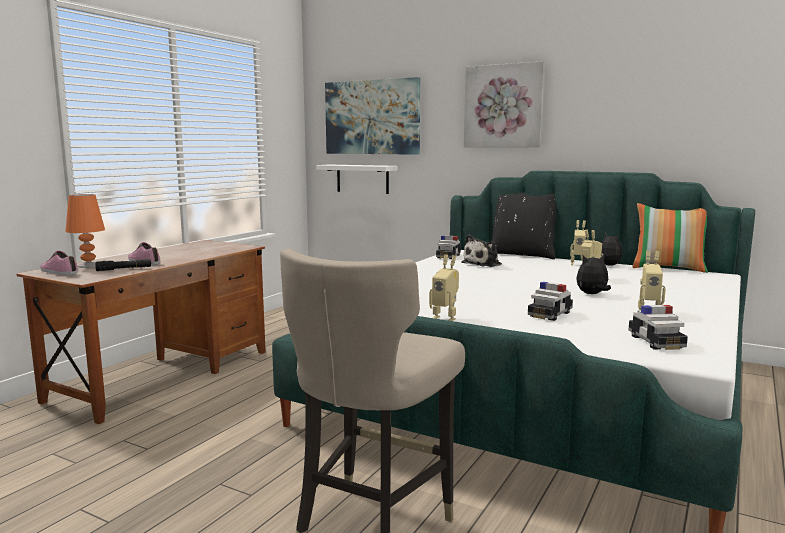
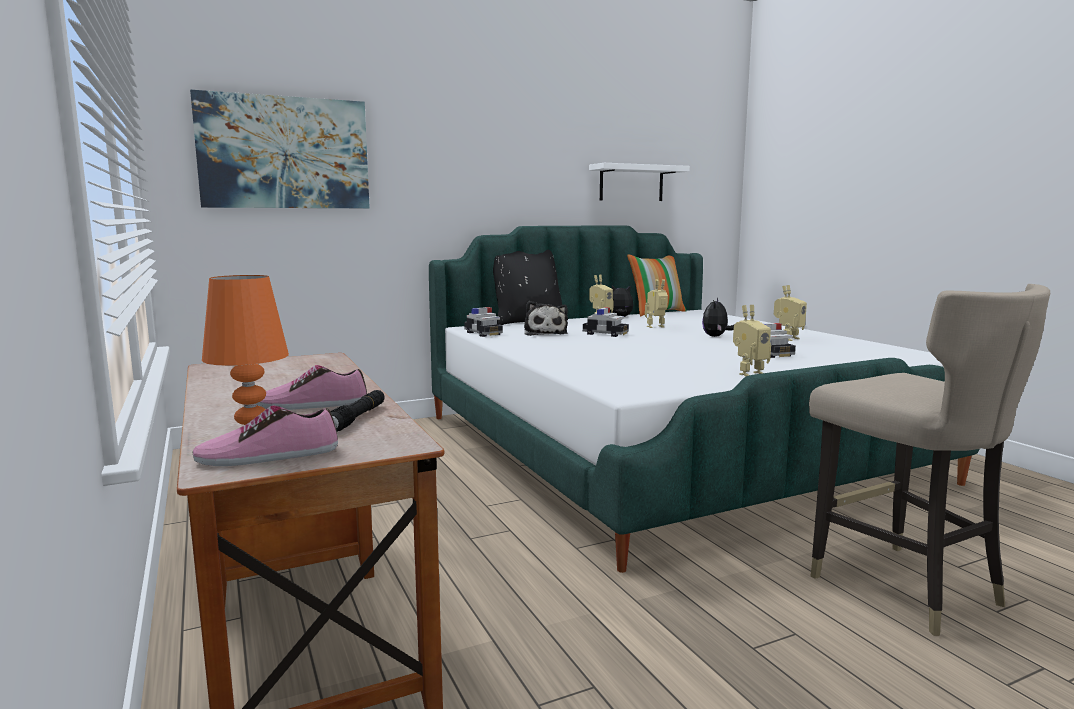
camera: 55 degrees left, 0 degrees up
(362, 179) = (272, 246): white shelf -> white shelf (631, 183)
(503, 106) = (477, 150): picture -> none
(656, 342) = (873, 352): toy car -> toy car (605, 334)

